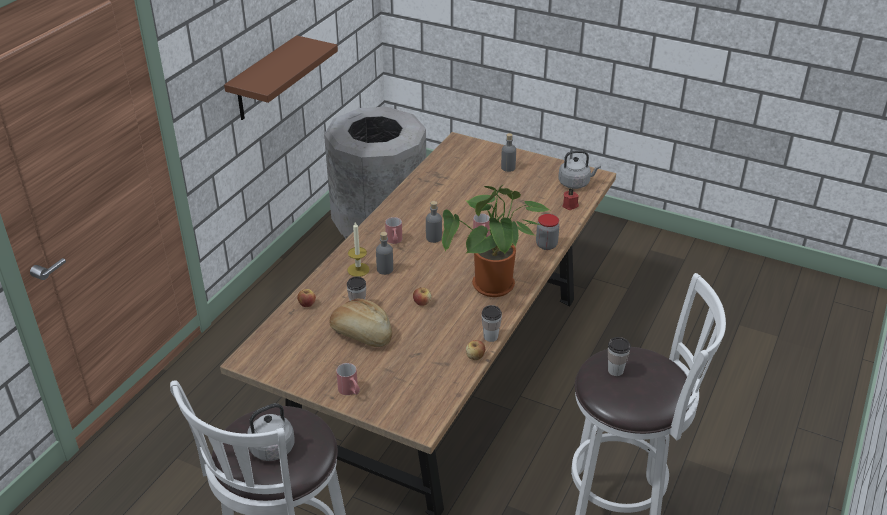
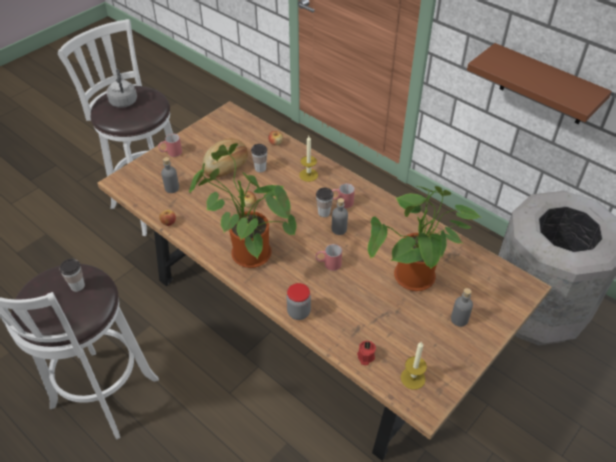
camera: 105 degrees right, 10 degrees up
(385, 269) = (303, 190): grey bottle -> grey bottle (172, 188)
(479, 191) = (414, 281): none -> potted plant
(490, 337) = (186, 237): cup -> cup (324, 213)
(575, 183) = (413, 378): grey kettle -> candle

